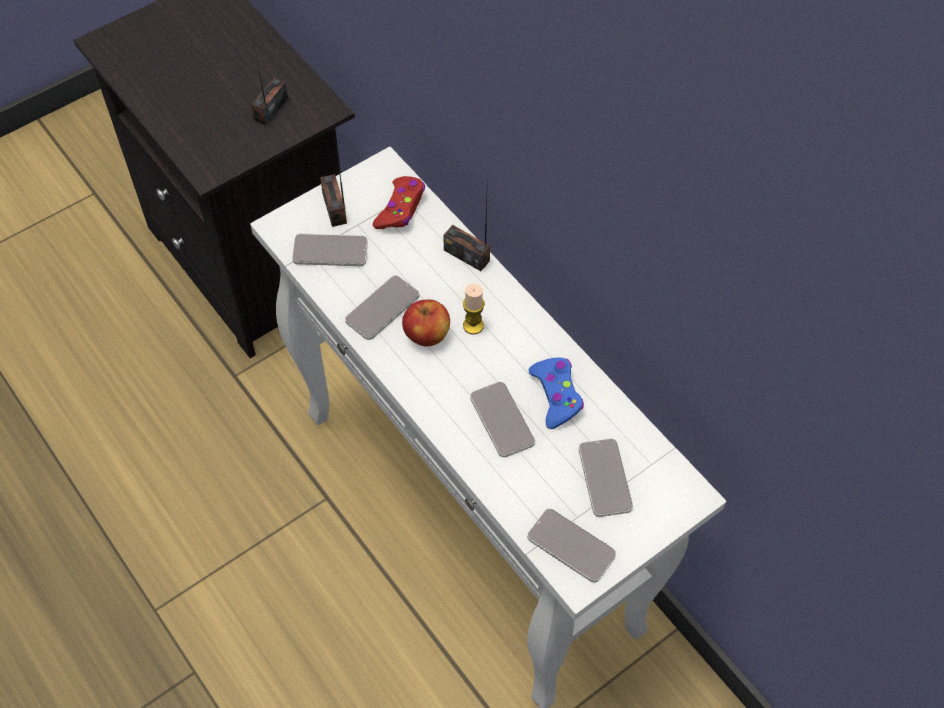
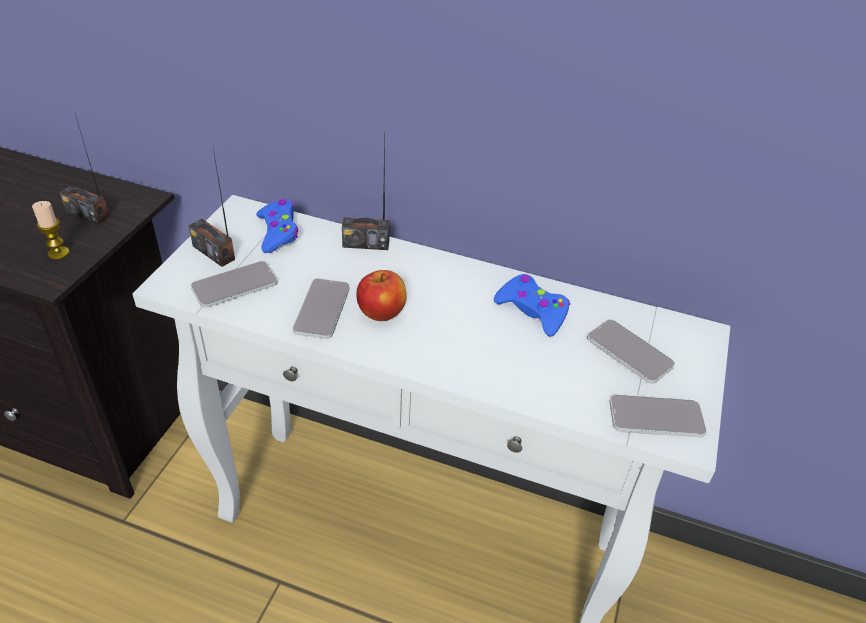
camera: 35 degrees left, 15 degrees down
(271, 109) = (88, 214): radio -> radio turned 60 degrees counterclockwise
(400, 208) = (278, 232): red game controller -> blue game controller
(473, 325) = (416, 290): candle -> candle (58, 253)
(502, 420) = (505, 348): phone -> none

